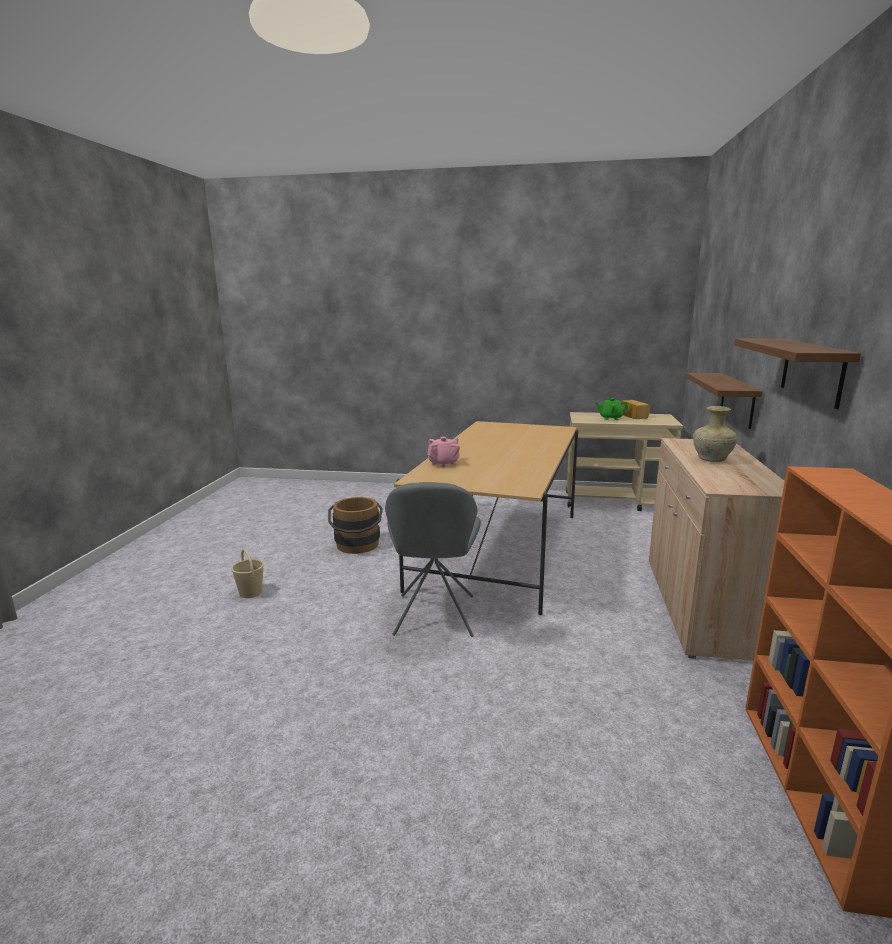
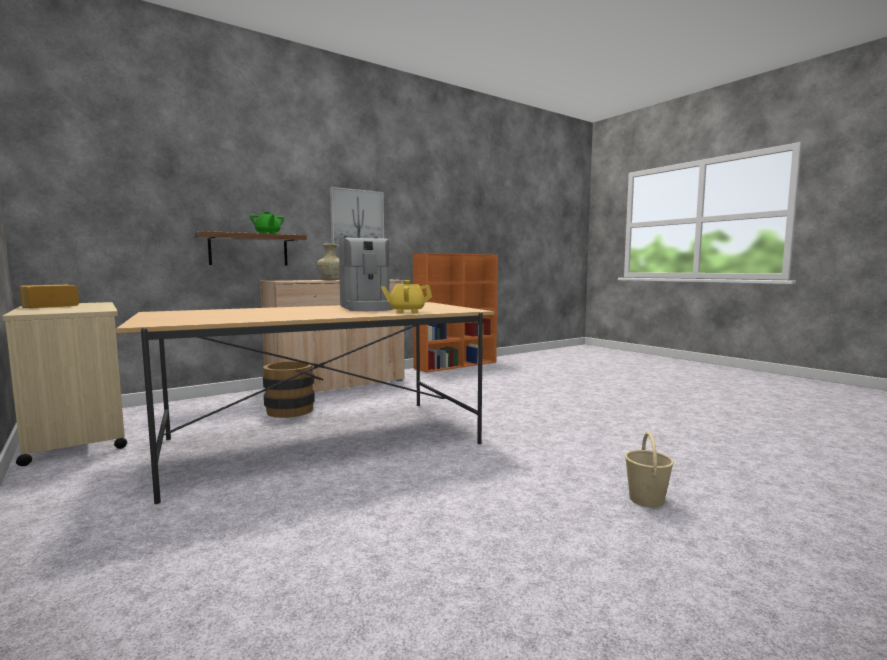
camera: 135 degrees left, 10 degrees down
(357, 546) = (440, 508): brown bucket -> brown bucket (294, 410)
(434, 617) = (485, 423): grey chair -> none
(444, 463) = (406, 312): pink teapot -> yellow teapot
(502, 463) = (367, 308): none -> coffee machine
(610, 418) = (71, 308): green teapot -> green teapot (268, 234)
(812, 371) = (357, 218): shelf -> picture

